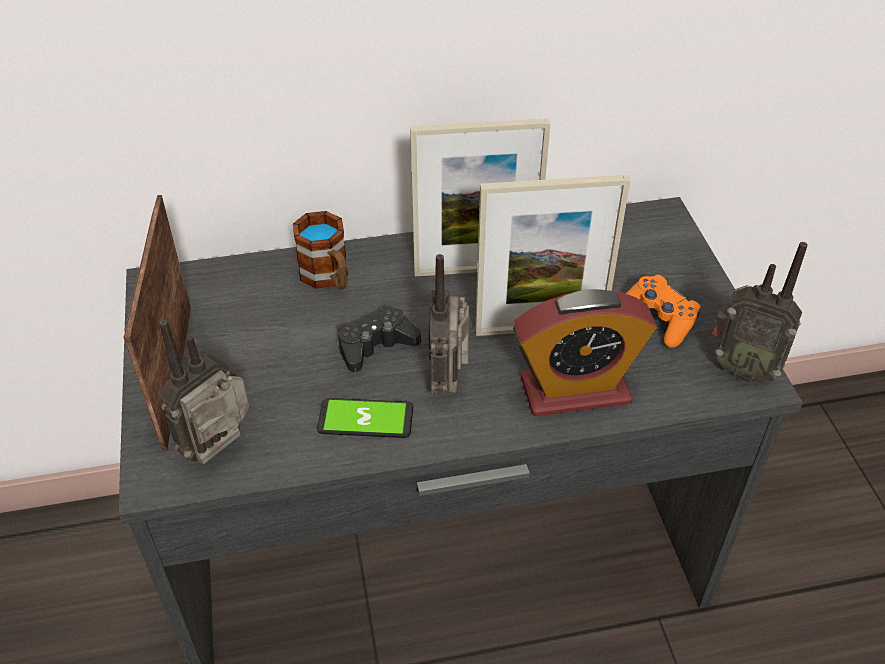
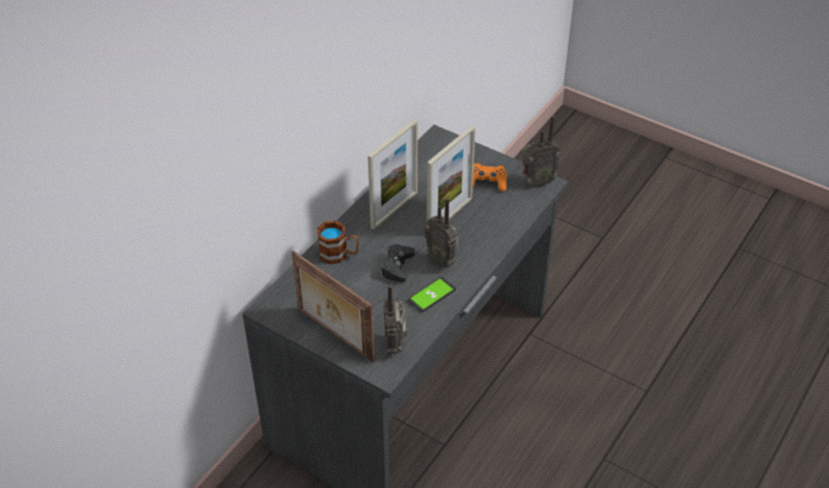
camera: 45 degrees left, 0 degrees up
(575, 390) = (490, 230): alarm clock -> none

